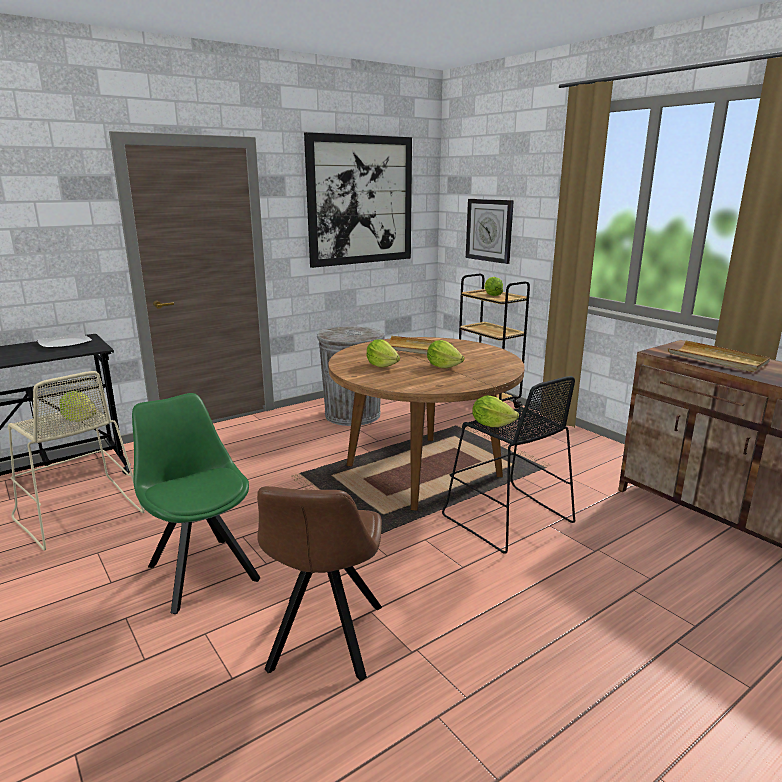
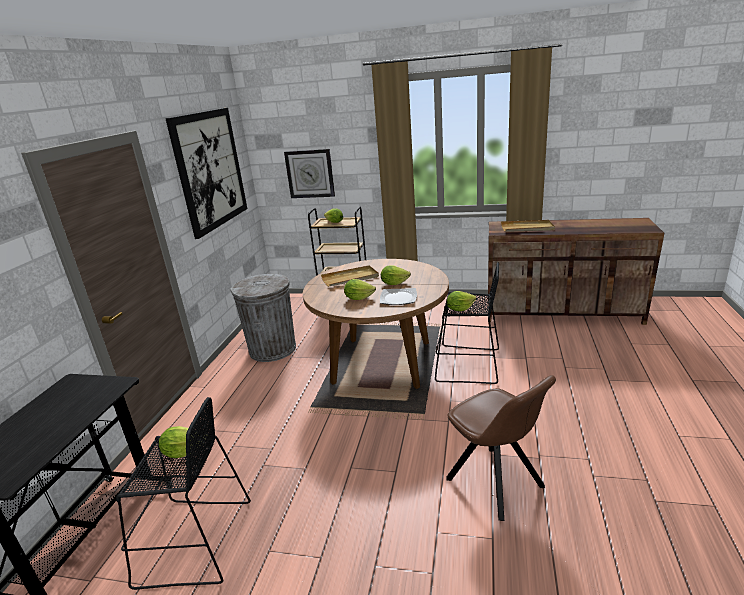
camera: 40 degrees left, 5 degrees up
(64, 343) = (66, 396): plate -> plate (398, 298)
(79, 514) = (194, 541): beige stool -> black stool
(202, 573) = (369, 505): green chair -> none

